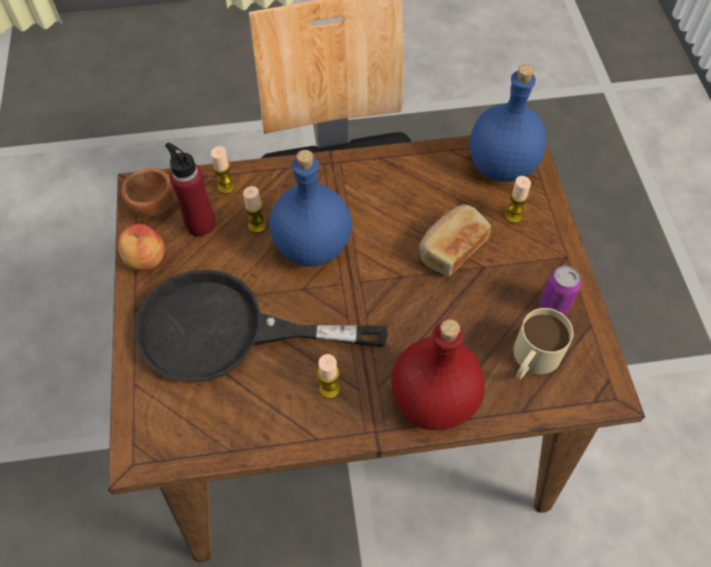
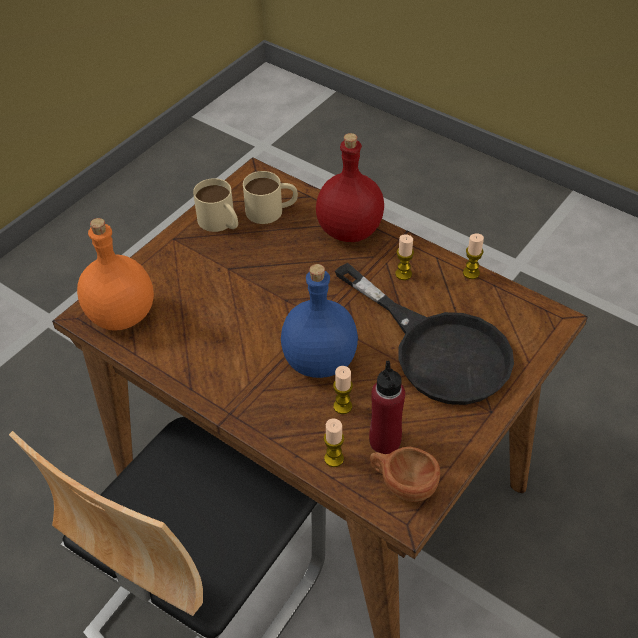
camera: 135 degrees left, 10 degrees down
(145, 260) = (454, 444): apple -> none
(451, 248) = (232, 292): bread -> none
(503, 166) = (121, 314): blue bottle -> orange bottle
(513, 216) = (166, 281): candle -> candle (471, 273)
(554, 306) = (221, 223): can -> beige mug

